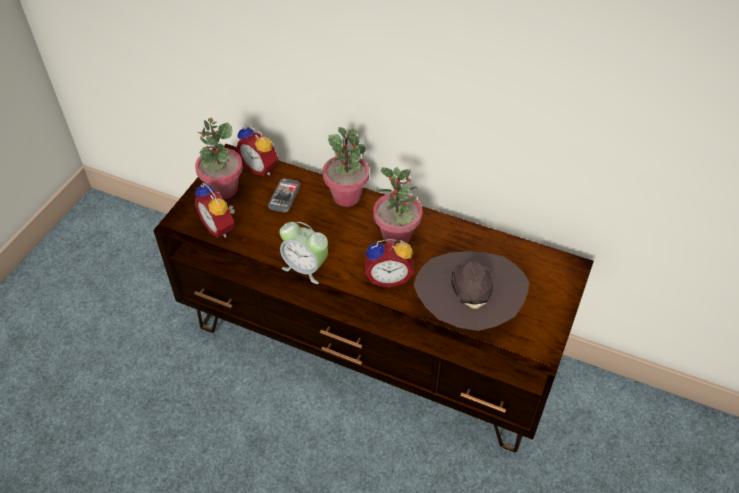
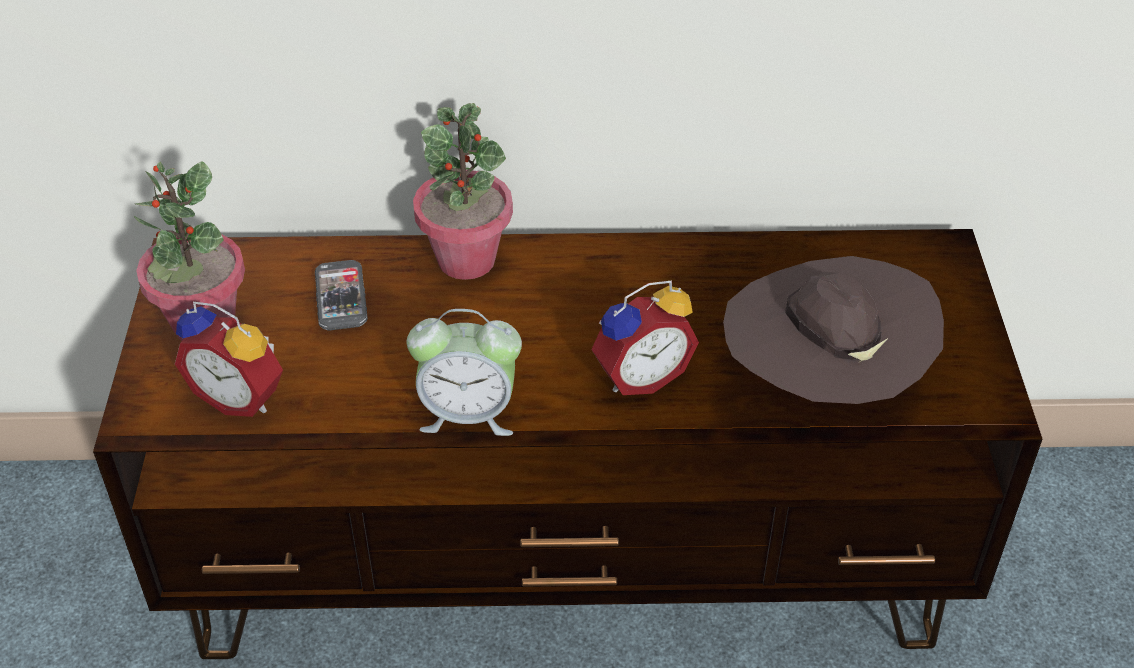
camera: 25 degrees left, 5 degrees down
(261, 167) = (259, 259): alarm clock -> none
(397, 236) = (608, 299): potted plant -> none

